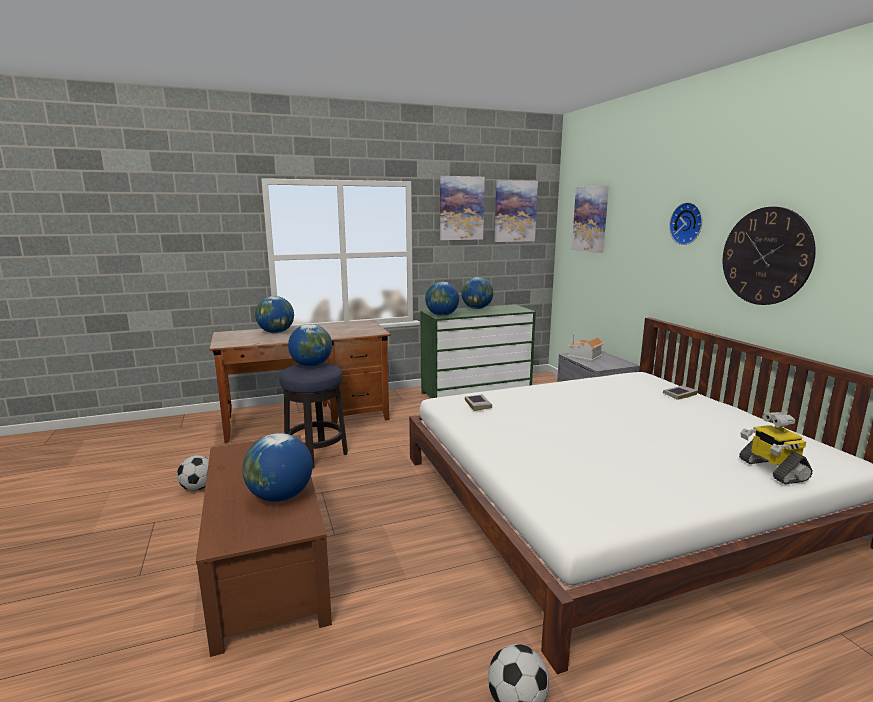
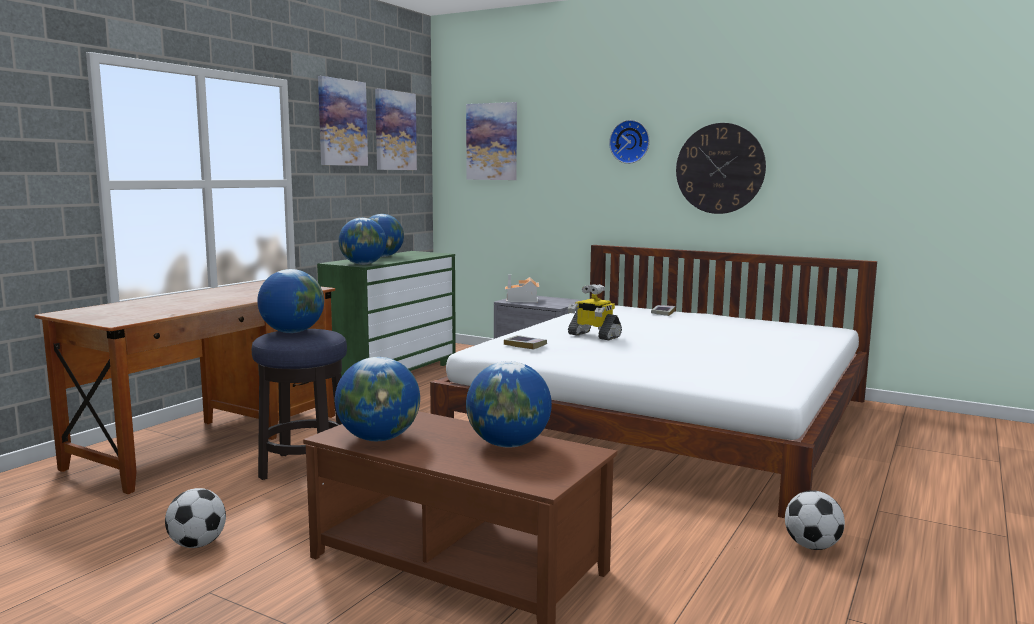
camera: 40 degrees left, 5 degrees down
(276, 332) = (159, 303): globe -> globe (379, 438)
(771, 470) = (808, 340): toy robot -> toy robot (593, 335)

